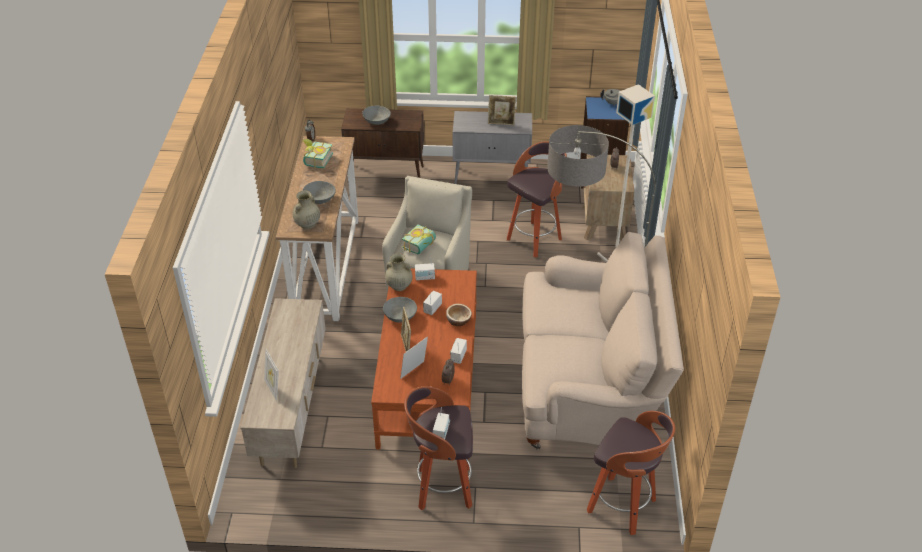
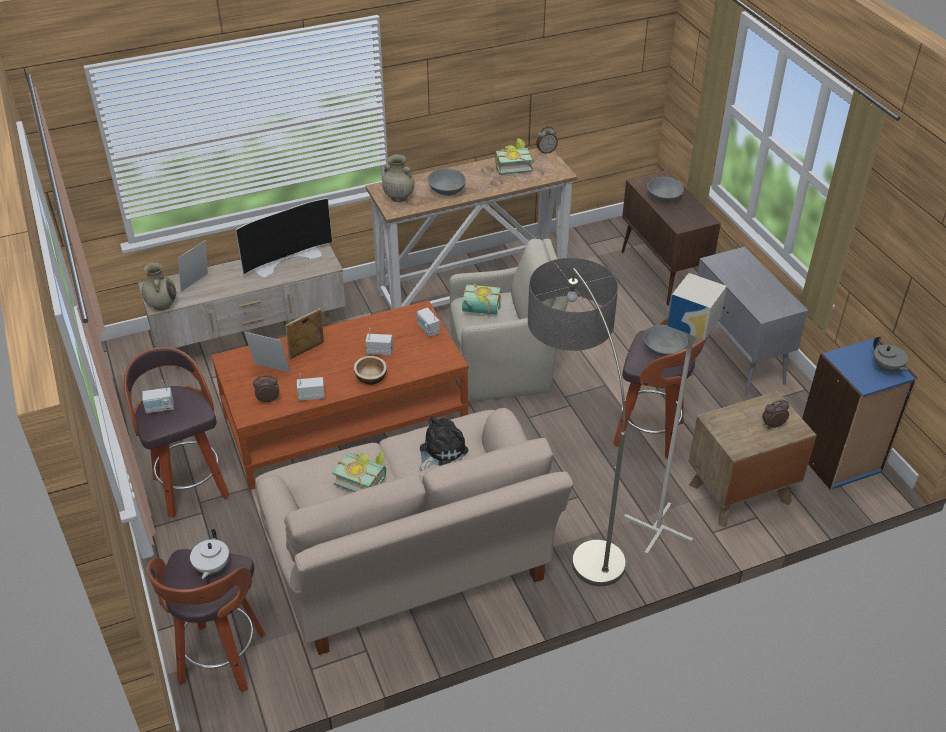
camera: 65 degrees right, 0 degrees up
(282, 327) = (286, 259): none -> television
(399, 286) = (401, 315): beige vase -> beige vase (161, 304)
(400, 317) = (351, 332): grey bowl -> grey bowl (662, 350)
(501, 123) = (756, 291): picture frame -> none
(561, 304) = (440, 451): none -> plush toy
(567, 347) = (363, 478): none -> book
(624, 436) = (212, 567): none -> white teapot

